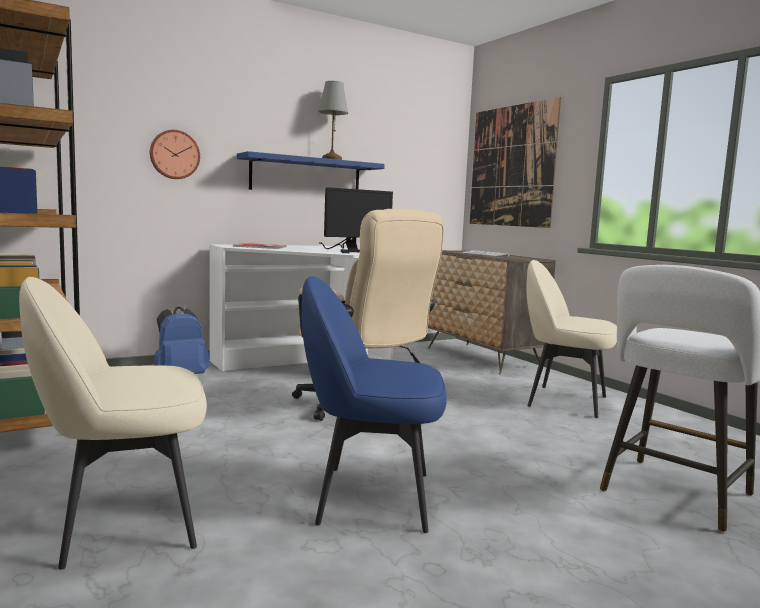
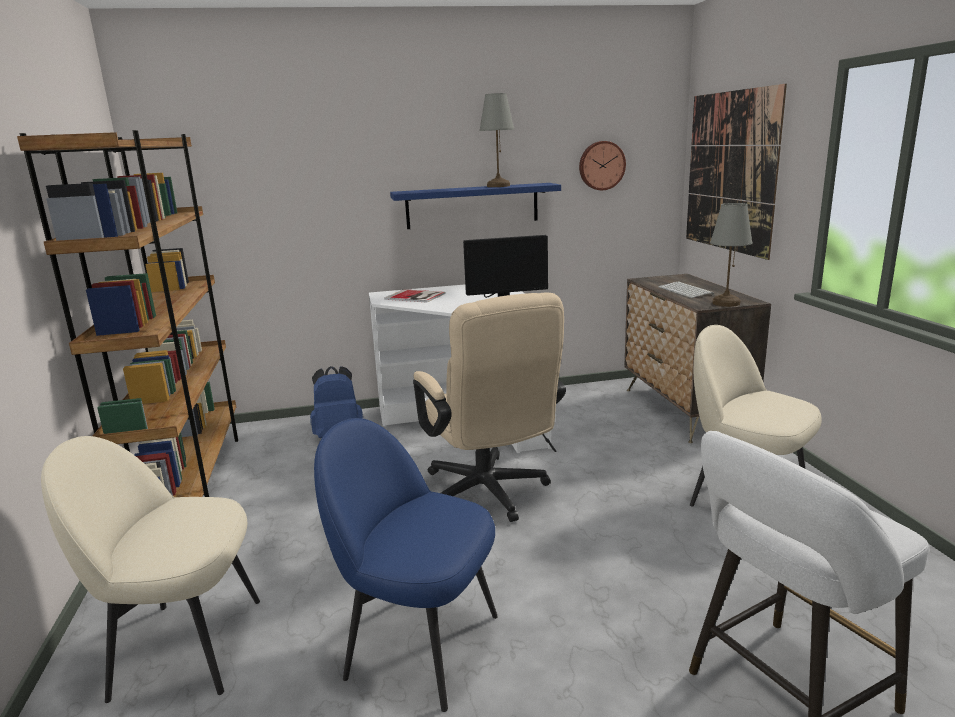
camera: 20 degrees right, 10 degrees up
(174, 154) = (323, 202): wall clock -> wall clock (601, 165)
(523, 258) = (725, 303): none -> grey table lamp

